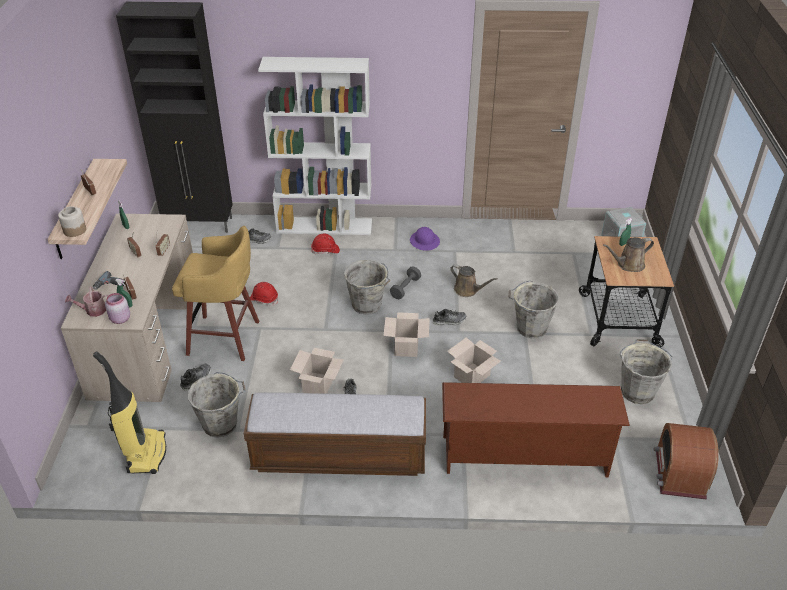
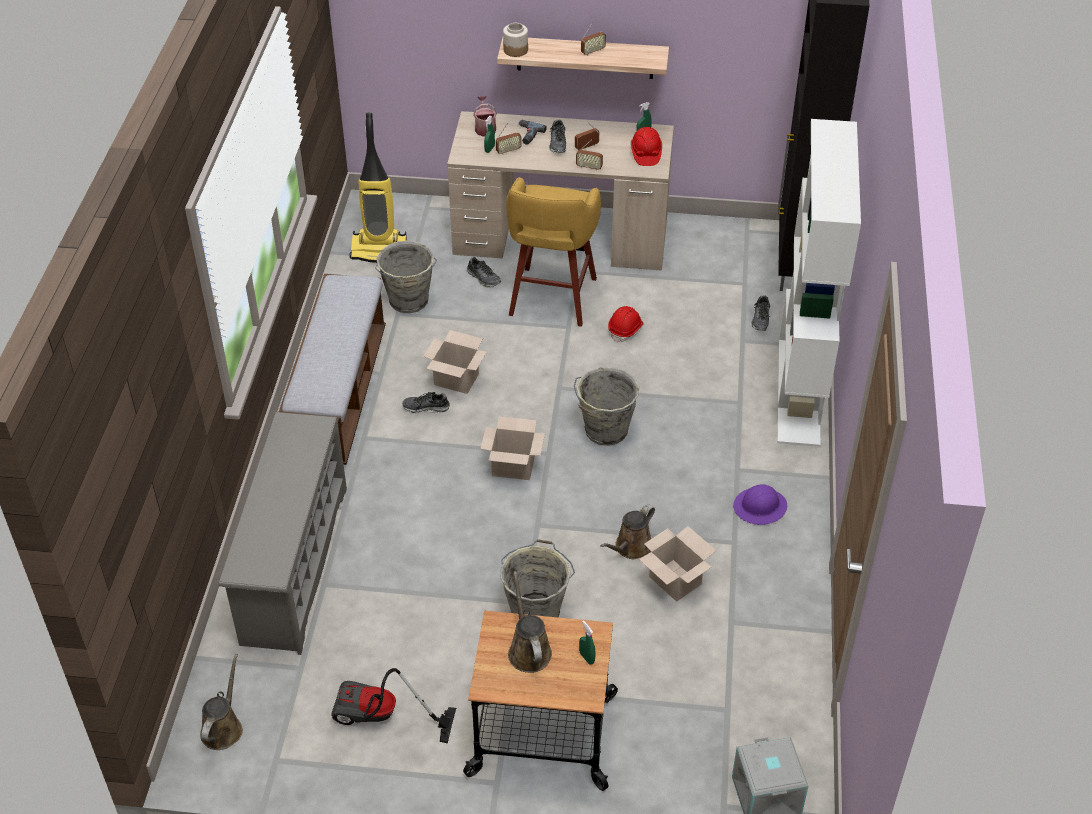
camera: 95 degrees right, 5 degrees up
(119, 319) = (466, 147): pink jar -> none
(325, 250) = (735, 391): red hard hat -> red hard hat (645, 154)
(405, 288) = (640, 475): grey dumbbell -> none
(449, 321) = (562, 517): shoe -> shoe (558, 143)
(472, 377) = (444, 529): cardboard box -> cardboard box (673, 580)
(524, 457) = (293, 564): brown shoe rack -> grey shoe rack
(637, 391) = (381, 719): grey bucket -> vacuum cleaner
(679, 473) = (223, 728): radio -> brown watering can

